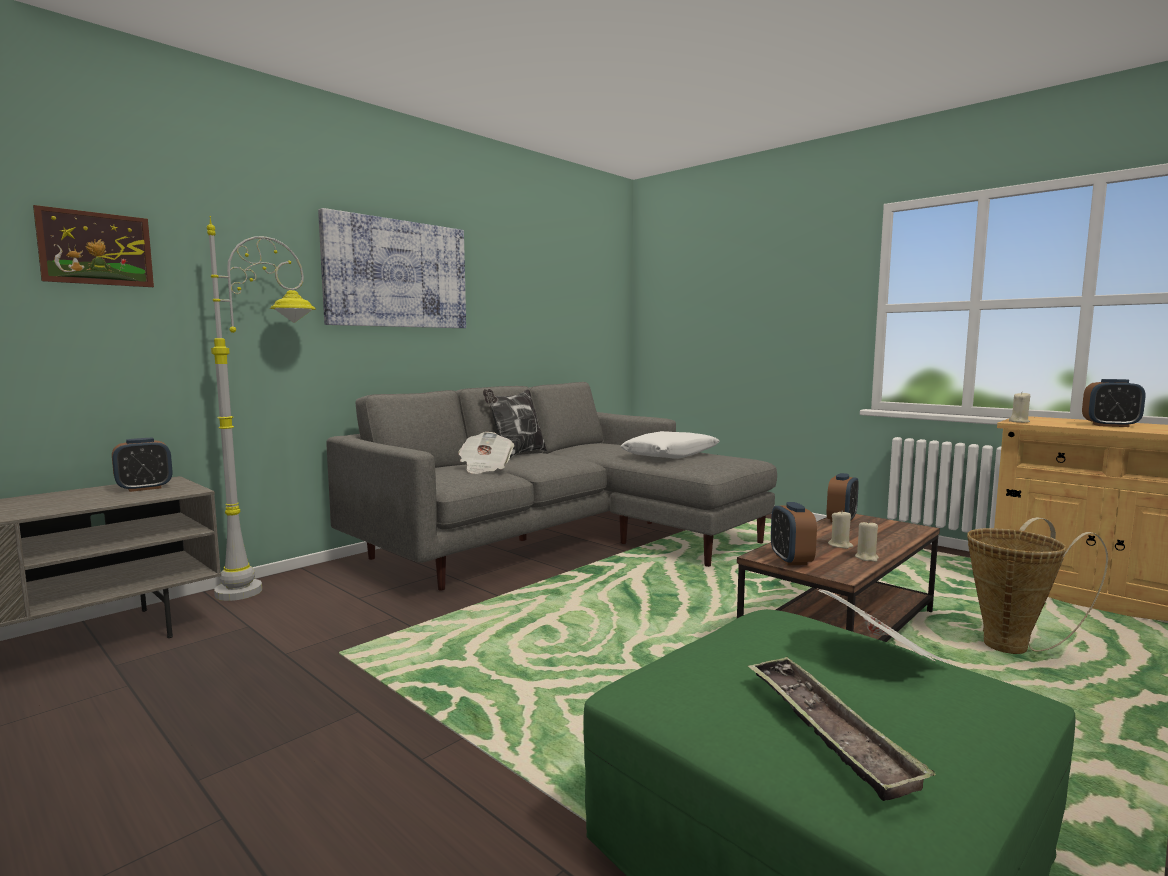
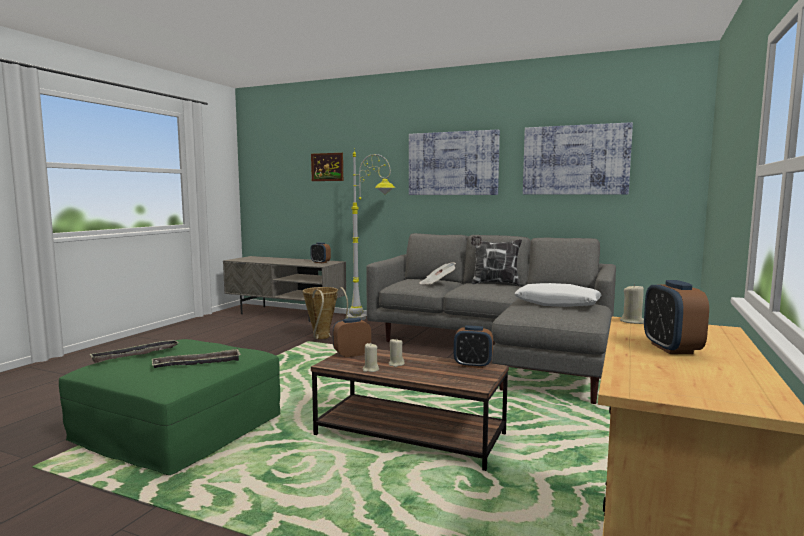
camera: 70 degrees right, 0 degrees up
(540, 286) = (575, 160): none -> picture
(880, 658) = (197, 363): newspaper -> tray
(1014, 646) = (433, 503): basket -> basket (323, 338)

